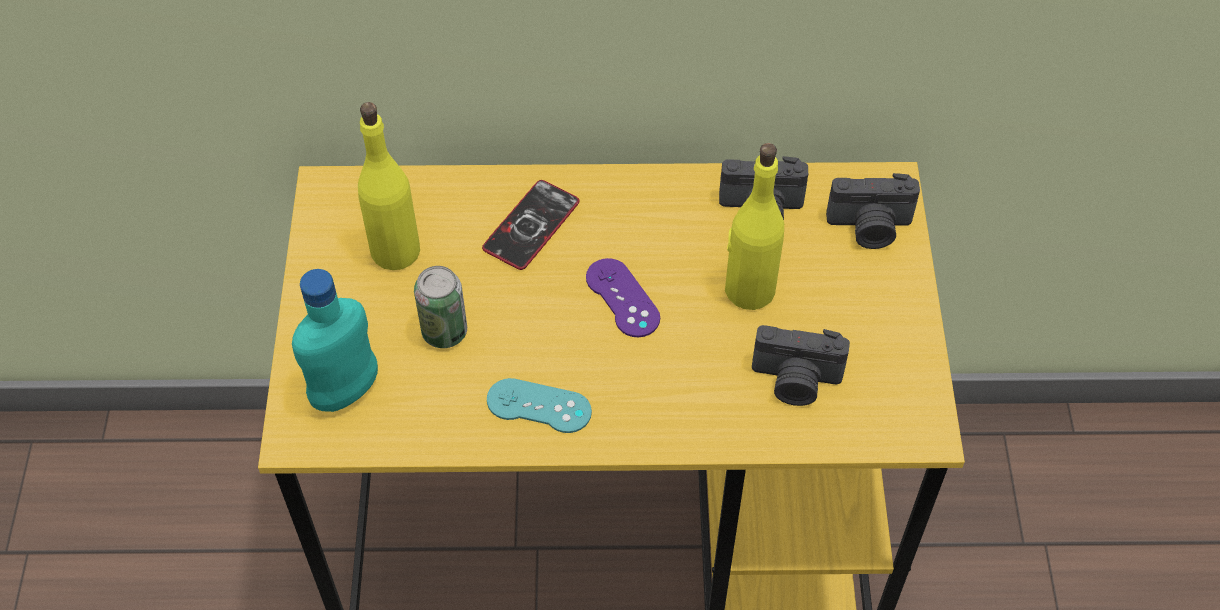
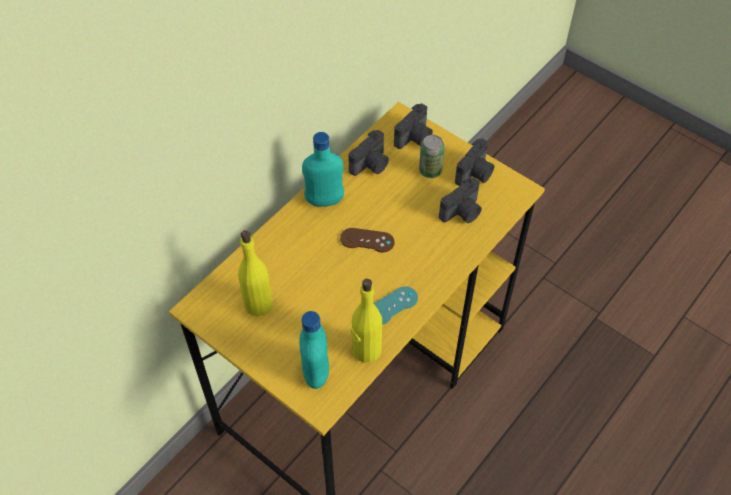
camera: 50 degrees left, 0 degrees up
(444, 332) = (321, 314): can -> can (430, 171)
(531, 226) = (297, 246): phone -> none
(622, 298) = (367, 240): purple game controller -> brown game controller
(640, 202) = (324, 200): none -> turquoise bottle
(749, 290) = (405, 196): yellow bottle -> yellow bottle (366, 350)
(887, 349) = (475, 174): none -> camera

